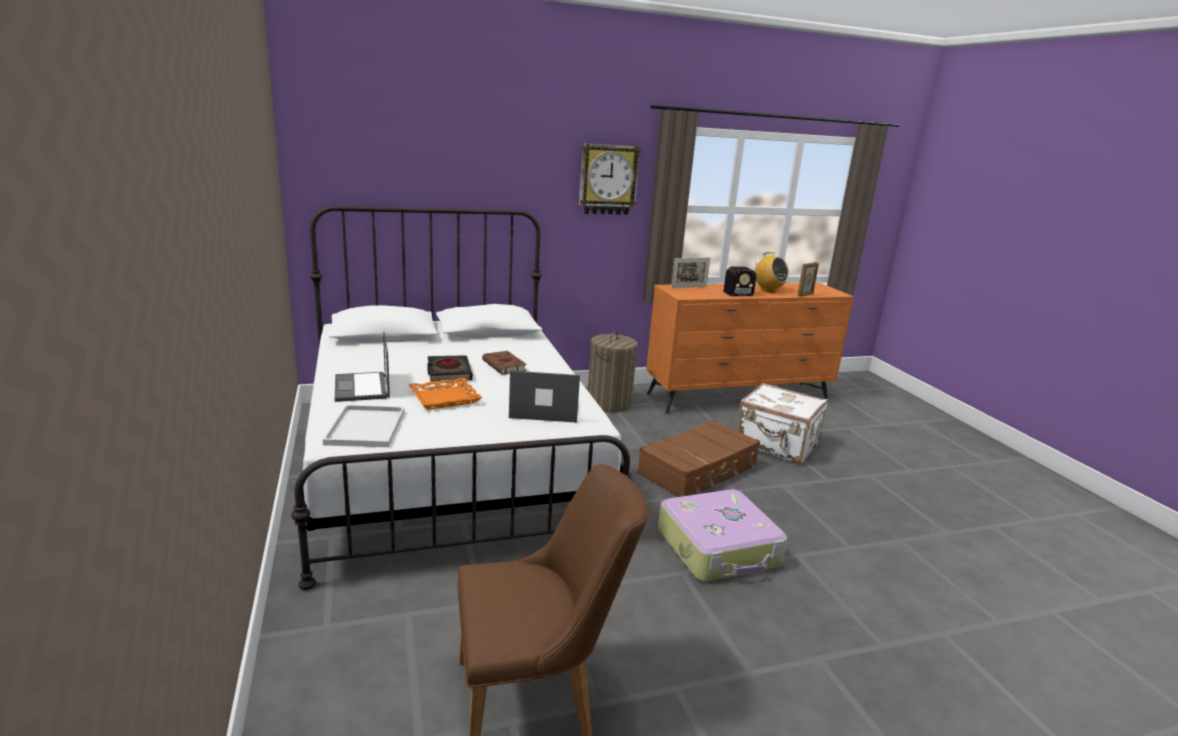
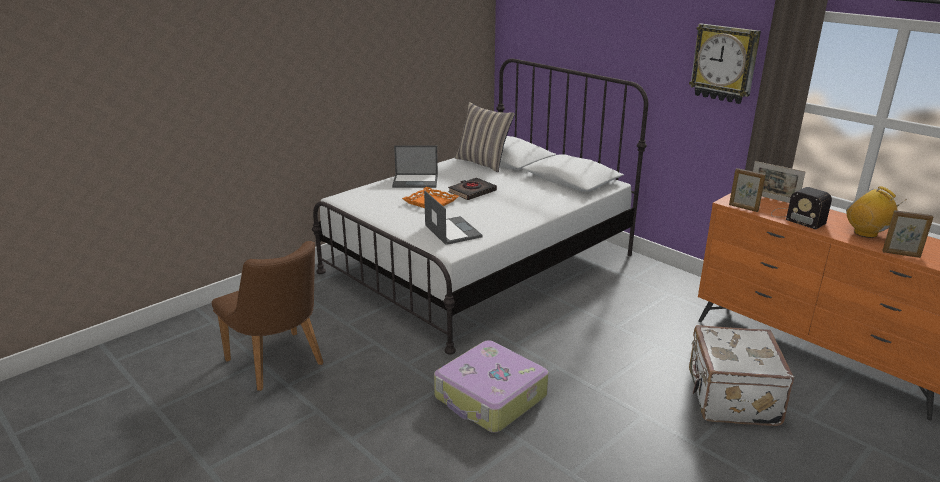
camera: 65 degrees right, 5 degrees up
(362, 387) = (416, 181): laptop -> laptop turned 135 degrees counterclockwise
(365, 427) = (367, 197): white tray -> none
(372, 345) = (483, 163): none -> pillow
(505, 366) = (509, 202): brown book -> none
(609, 403) = (670, 290): laundry basket -> none
(698, 297) = (743, 208): none -> picture frame
(698, 470) = (607, 362): brown suitcase -> none
(768, 290) = (866, 233): radio -> radio turned 120 degrees clockwise

